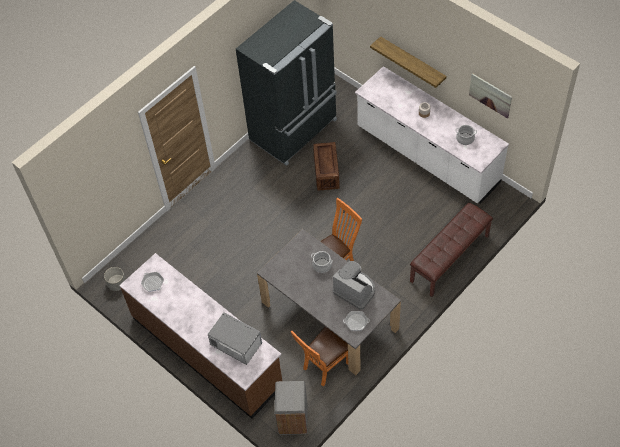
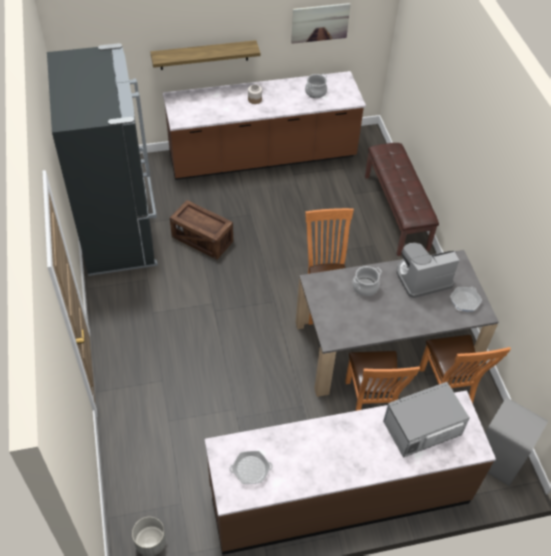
camera: 60 degrees left, 5 degrees down
(279, 332) = (370, 404): none -> orange chair
(427, 156) = (262, 157): white counter -> brown counter

